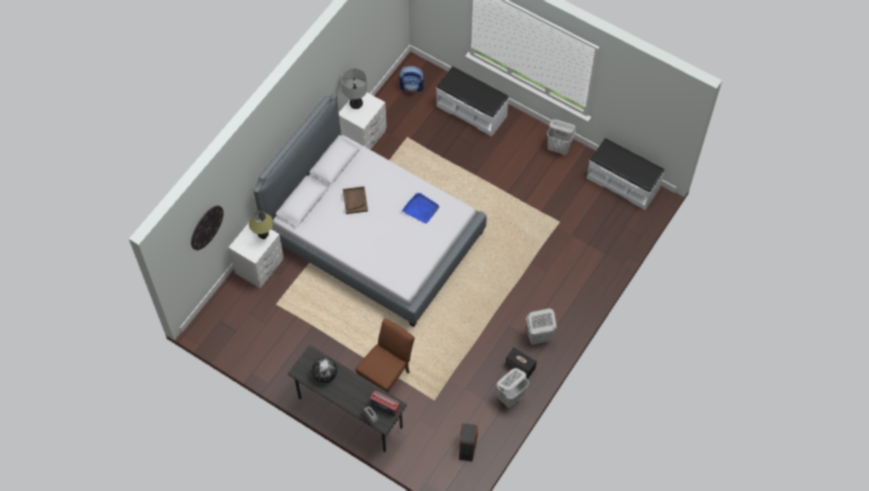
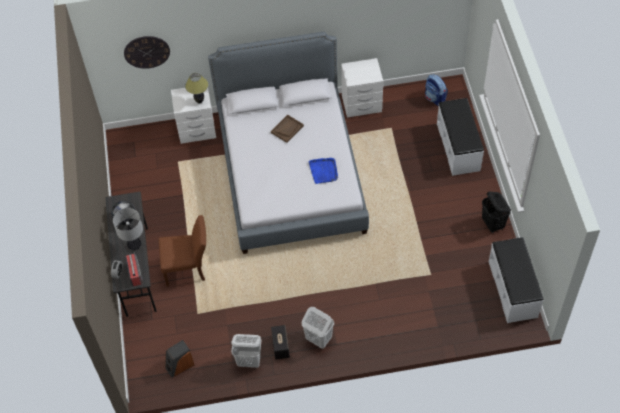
camera: 50 degrees right, 5 degrees down
(356, 104) = (361, 67): table lamp -> table lamp (134, 245)
(559, 148) = (493, 224): white laundry basket -> black laundry basket

